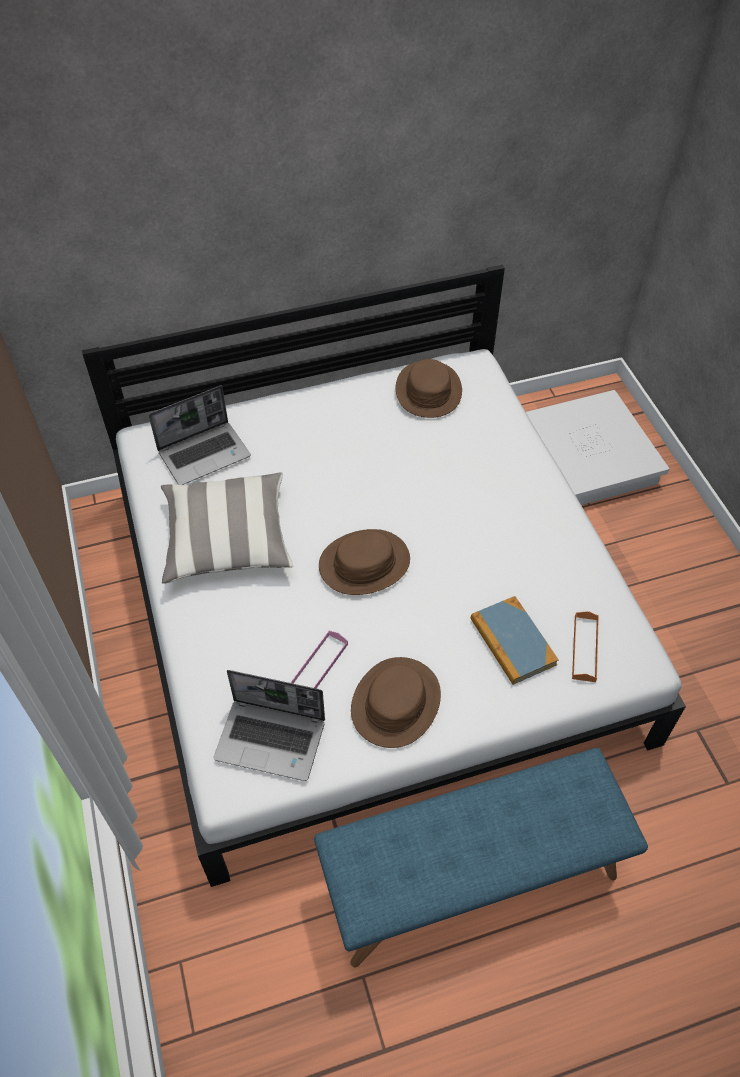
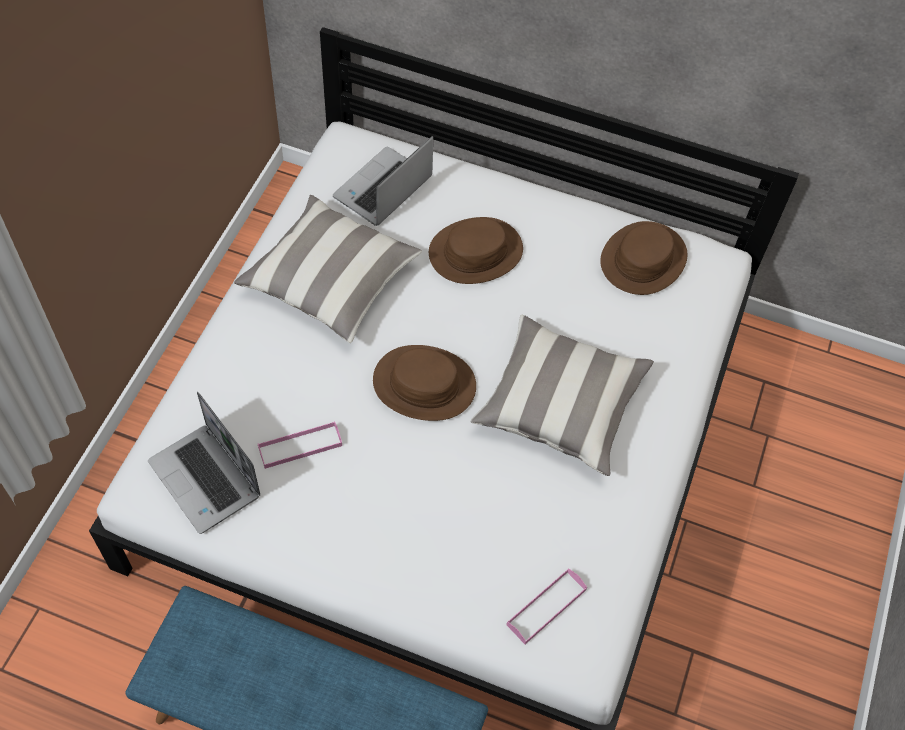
camera: 35 degrees right, 5 degrees up
(205, 453) = (383, 189): laptop -> laptop turned 120 degrees clockwise
(395, 702) = (333, 525): brown hat -> brown hat (475, 251)
(466, 516) = (560, 405): none -> pillow
(512, 642) = (486, 551): book -> none
(584, 458) = (796, 435): white storage box -> none
(584, 648) = (546, 607): orange tray -> pink tray

